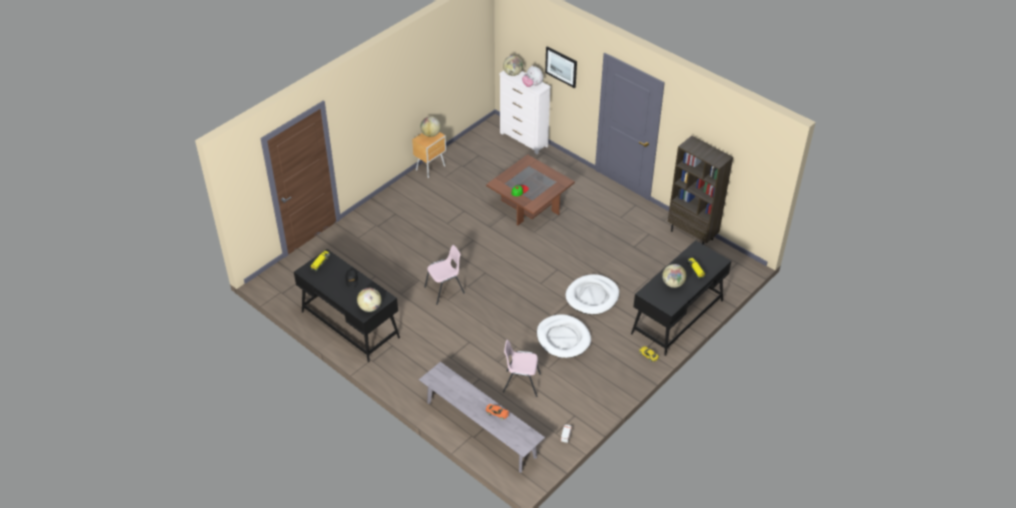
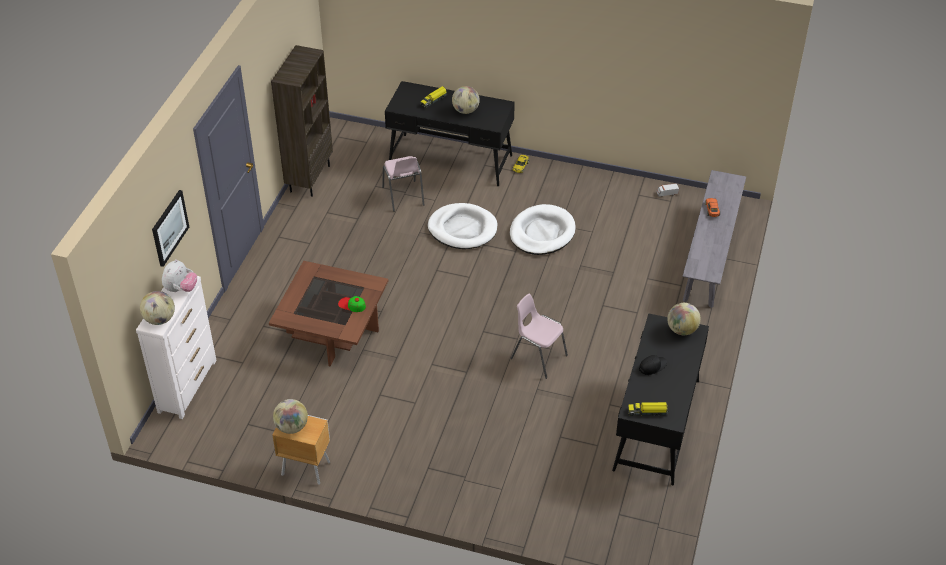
camera: 115 degrees left, 0 degrees up
(521, 383) = (627, 245): pink chair -> pink chair (403, 196)

